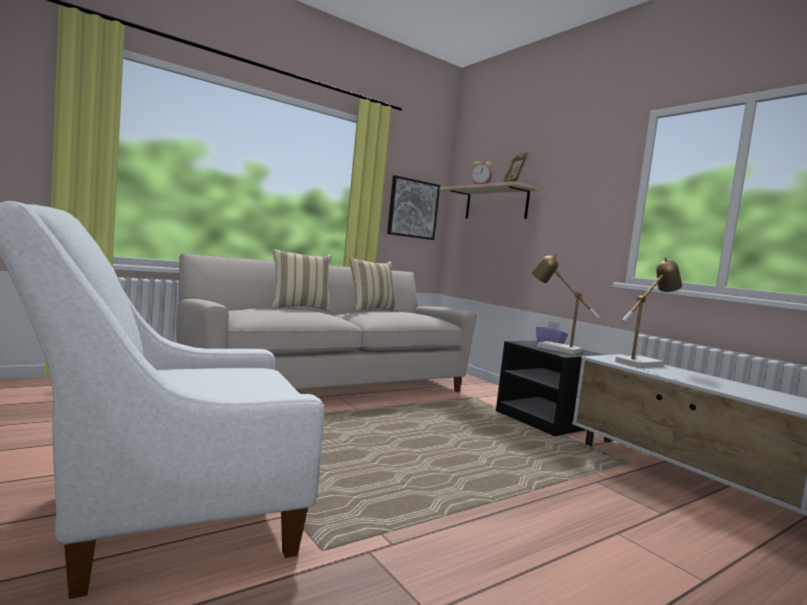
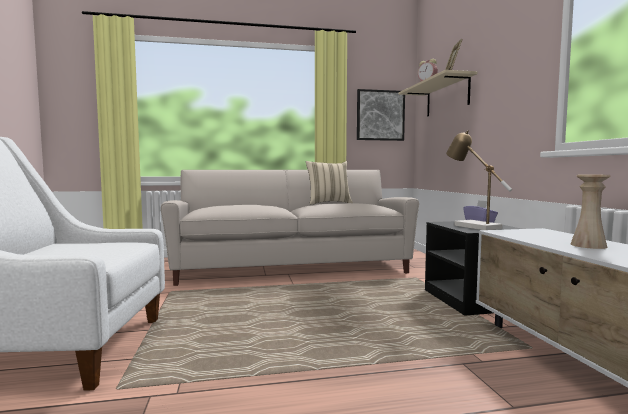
camera: 25 degrees right, 0 degrees up
(299, 308) = (259, 204): beige pillow -> none
(642, 363) = (549, 235): table lamp -> none
(685, 375) = (588, 245): none -> beige vase

